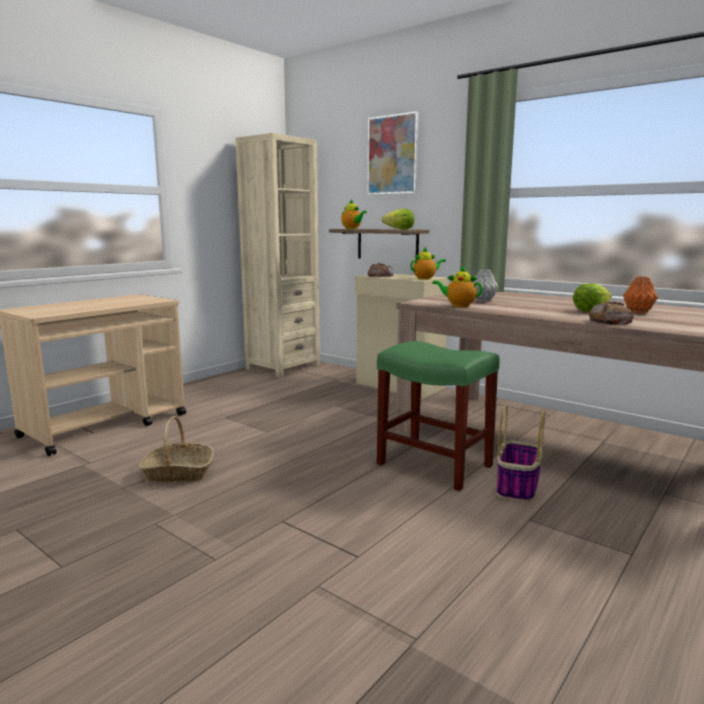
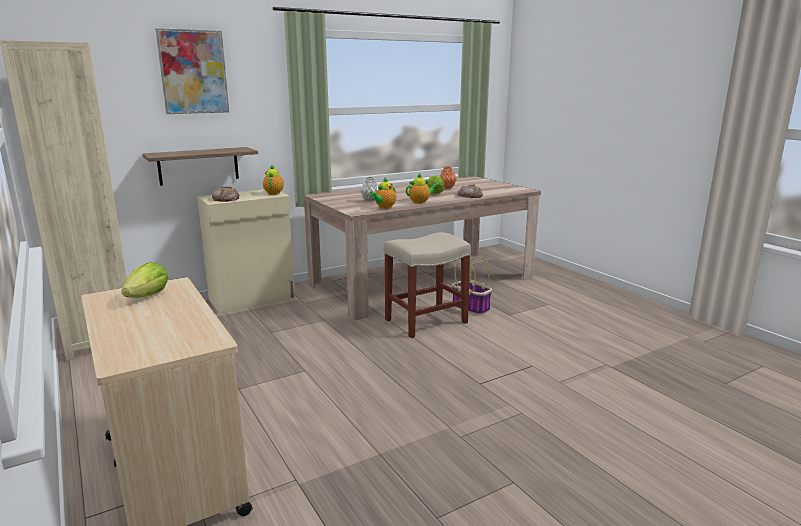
camera: 70 degrees left, 5 degrees up
(178, 473) = (367, 422): basket -> none
(352, 228) = (170, 154): teapot -> teapot (420, 202)
(400, 229) = (231, 150): lettuce -> lettuce (148, 296)
(432, 464) = (425, 321): green stool -> beige stool

